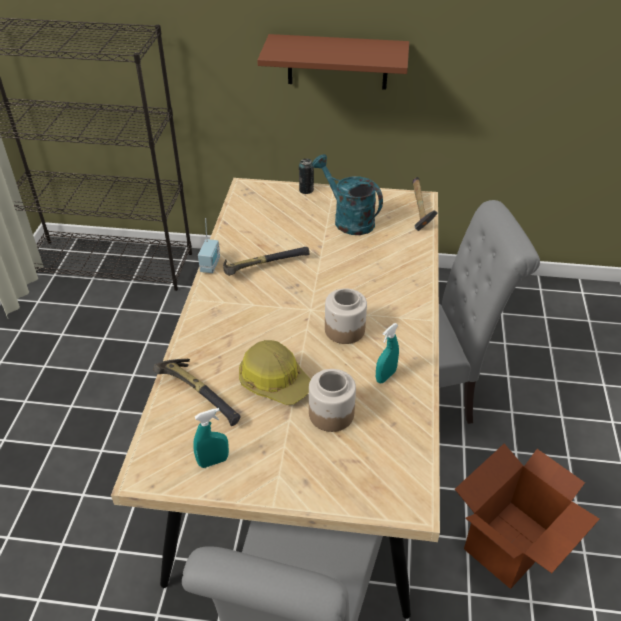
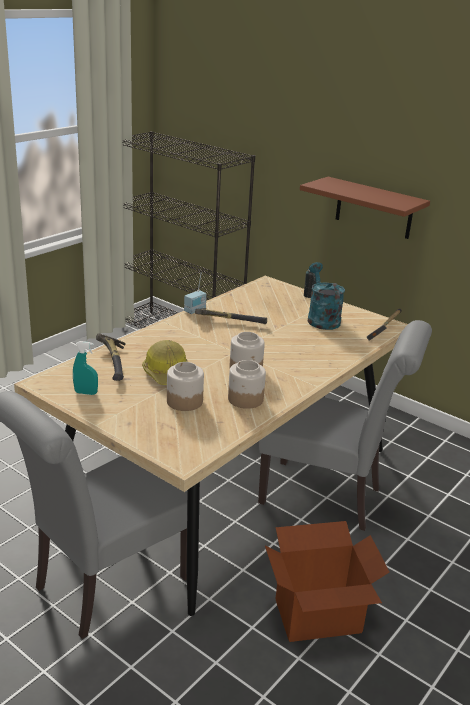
camera: 30 degrees right, 15 degrees down
(385, 376) = (245, 399): turquoise spray bottle -> jar

